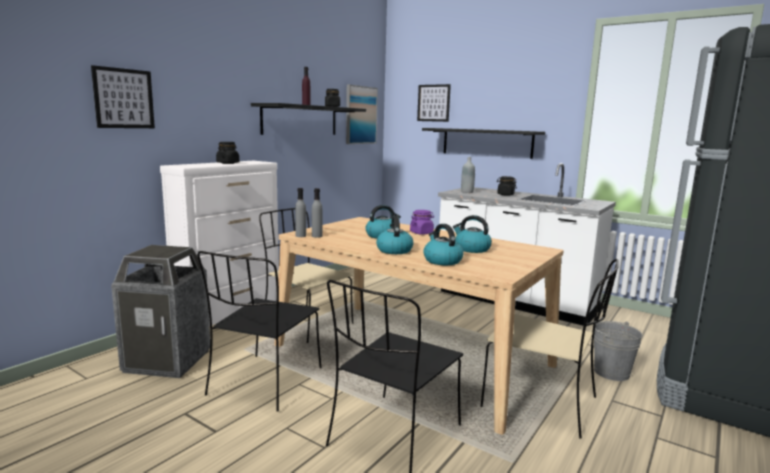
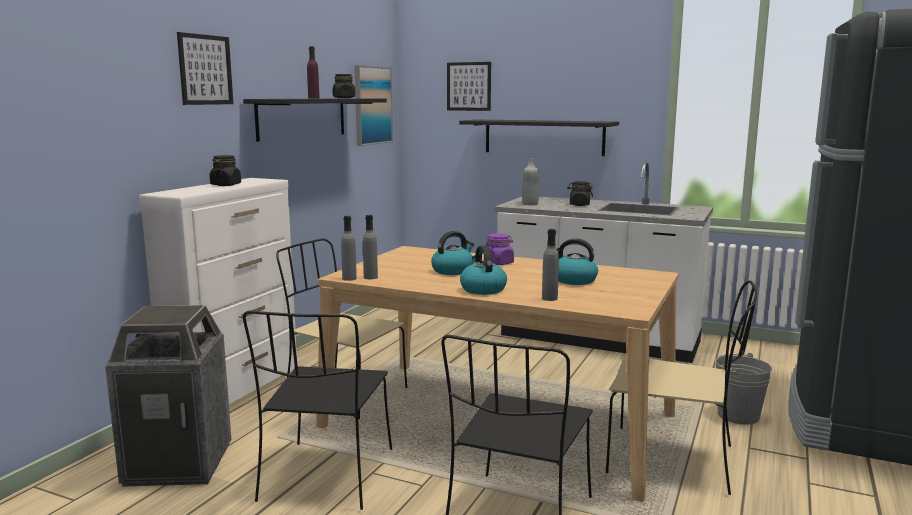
camera: 10 degrees left, 0 degrees up
(124, 98) = (90, 105): picture -> picture (205, 70)
(442, 261) = (549, 298): kettle -> grey bottle

